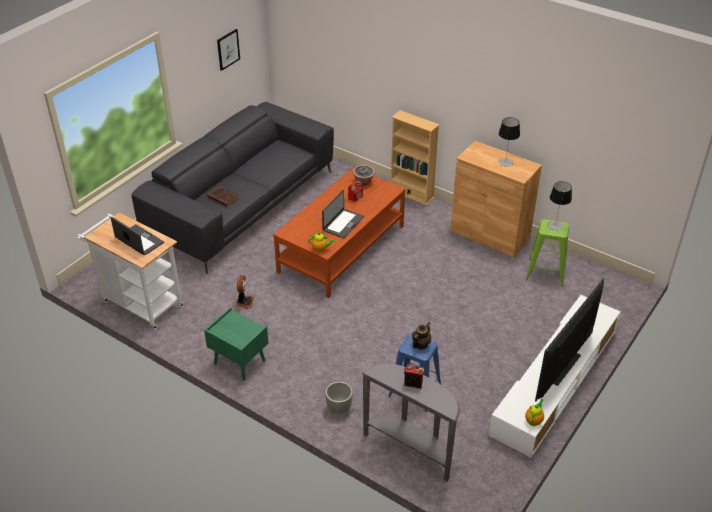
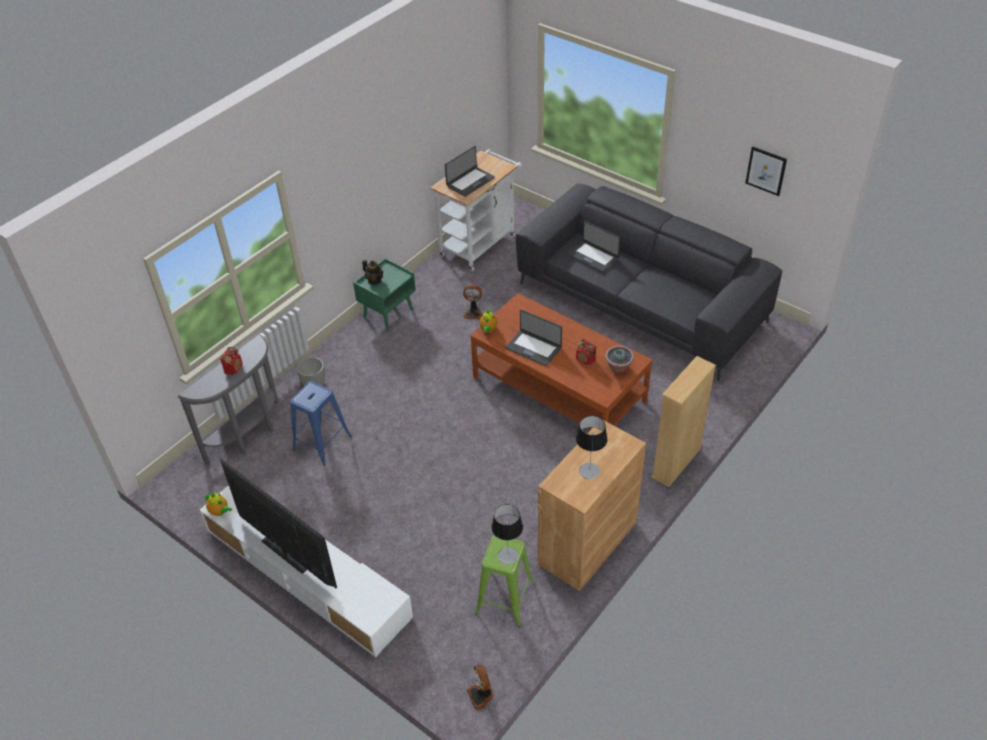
camera: 95 degrees right, 5 degrees up
(222, 197) = (593, 256): brown book -> laptop
(420, 344) = (313, 398): teapot -> teapot (374, 280)
(622, 280) = (481, 695): none -> fan

